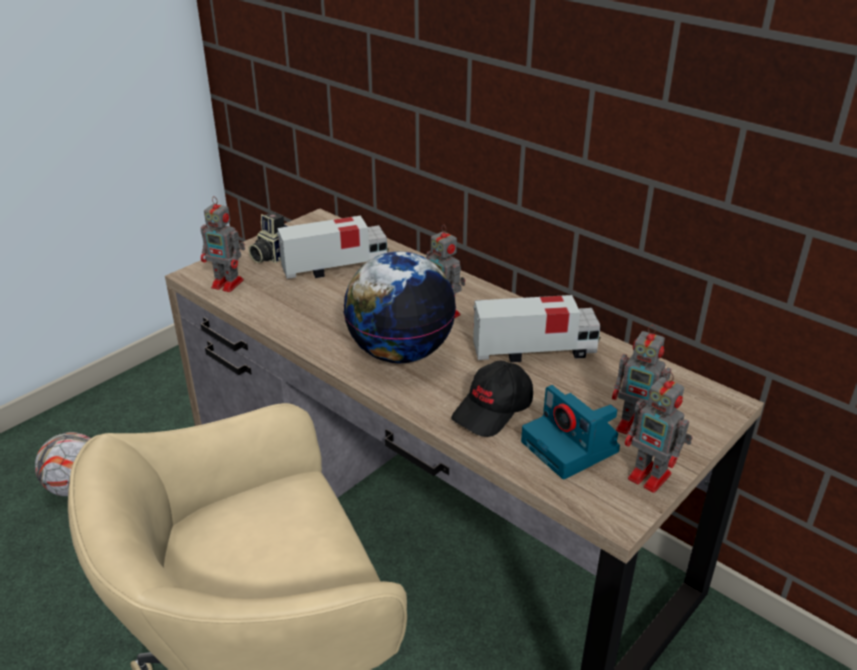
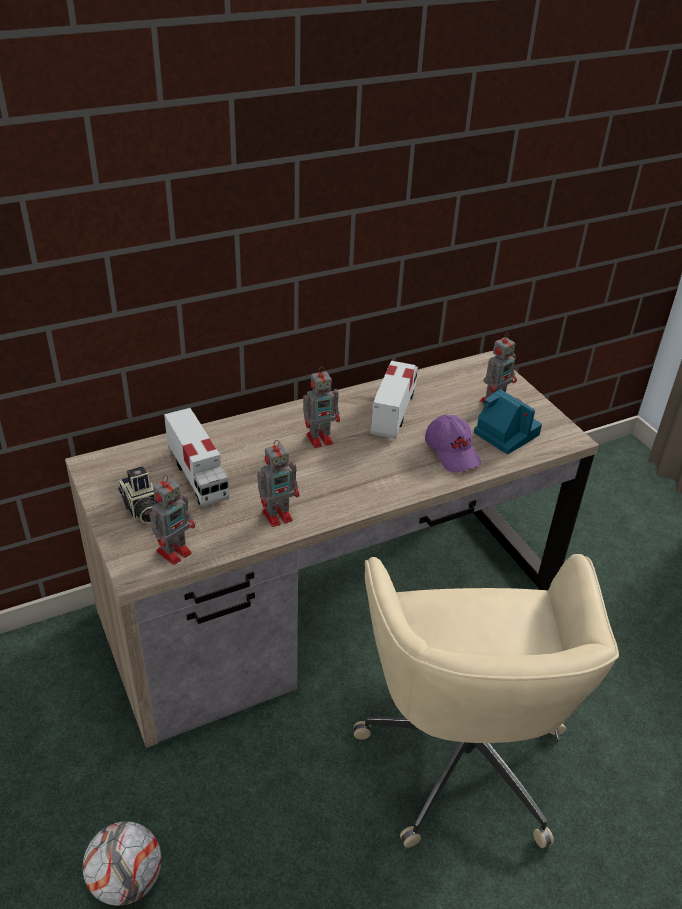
camera: 70 degrees left, 5 degrees up
(336, 267) = (198, 476): toy truck -> toy truck turned 150 degrees clockwise
(400, 352) = (358, 474): globe -> none
(493, 410) = (452, 452): black cap -> purple cap
(571, 447) = (505, 433): camera -> camera turned 120 degrees counterclockwise
(651, 477) = (543, 414): toy robot -> toy robot (278, 515)

